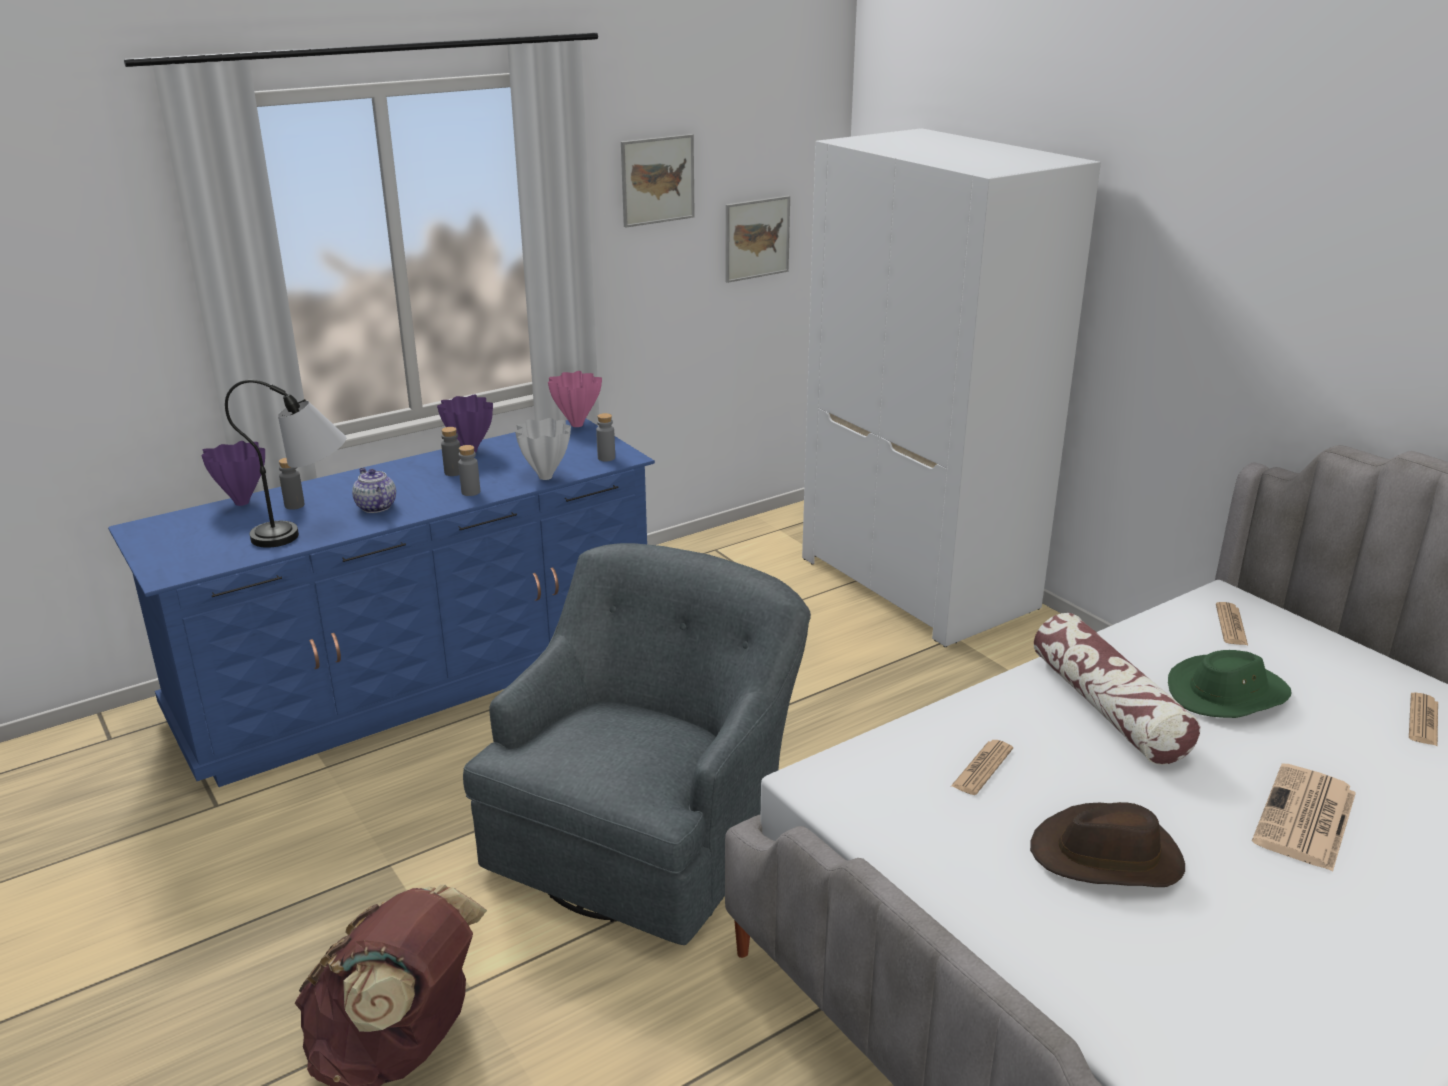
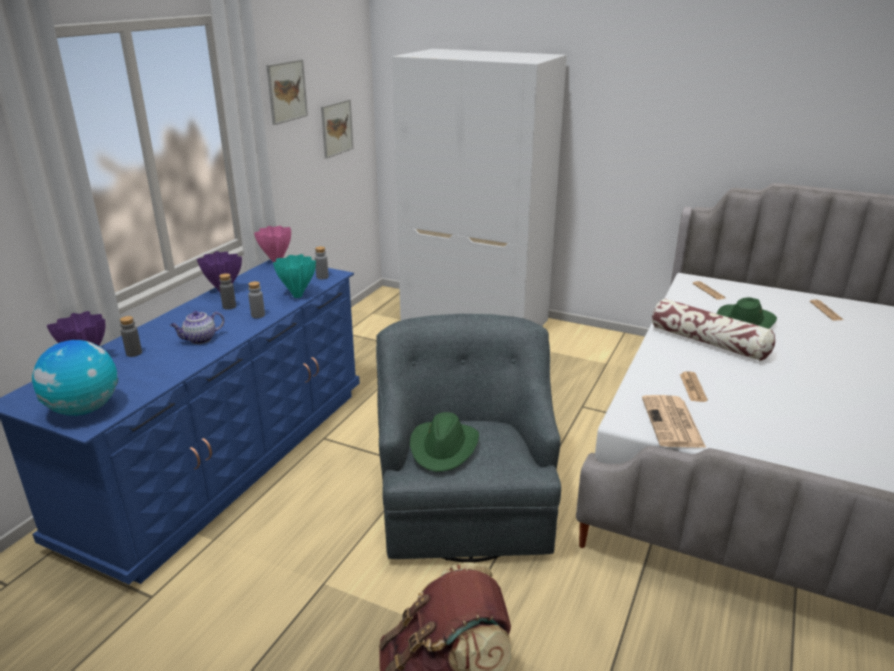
camera: 30 degrees left, 0 degrees up
(182, 557) = (84, 409): none -> globe
(308, 534) = (170, 368): table lamp -> none
(375, 507) = (200, 339): teapot -> teapot turned 60 degrees counterclockwise
(546, 477) = (298, 295): white vase -> turquoise vase
(578, 737) = (444, 447): none -> green hat
(1107, 857) = (793, 409): brown hat -> none
(1305, 819) = (839, 365): newspaper -> newspaper (673, 423)

